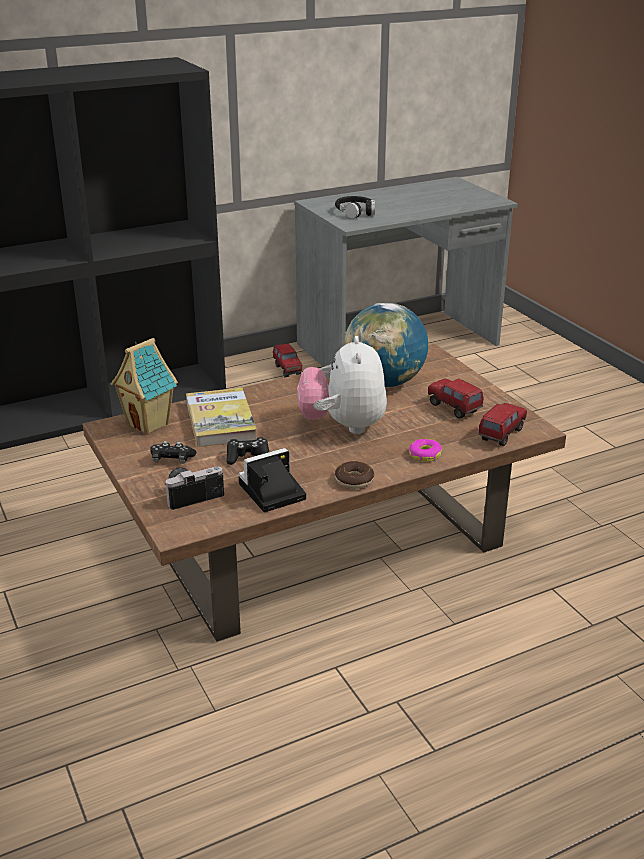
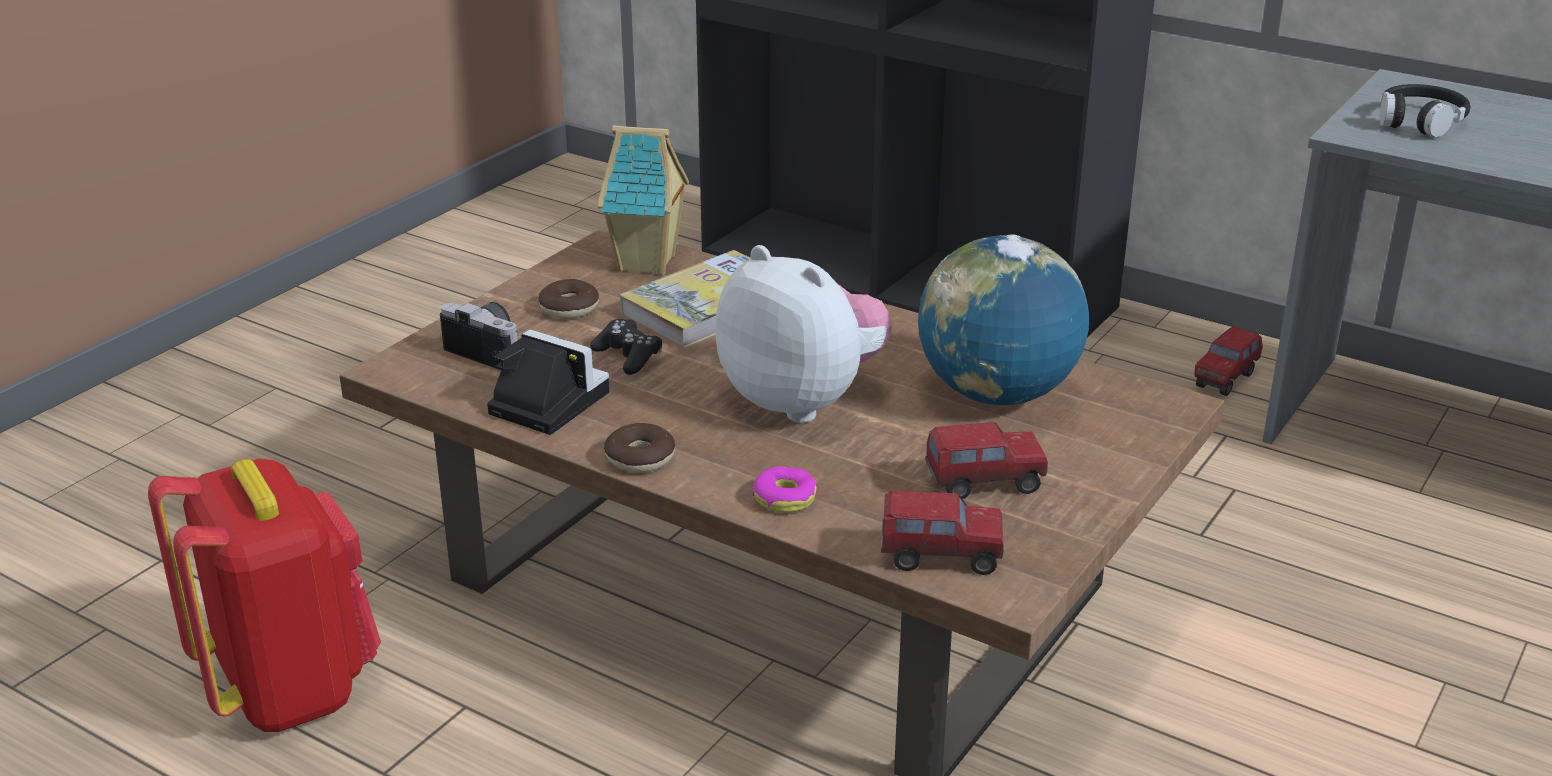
camera: 60 degrees right, 0 degrees up
(172, 460) = (569, 308): black game controller -> donut
(262, 732) = (289, 688): none -> red backpack
(343, 426) = (803, 401): plush toy -> plush toy turned 75 degrees clockwise
(454, 409) = (984, 484): toy truck -> toy truck turned 60 degrees clockwise

